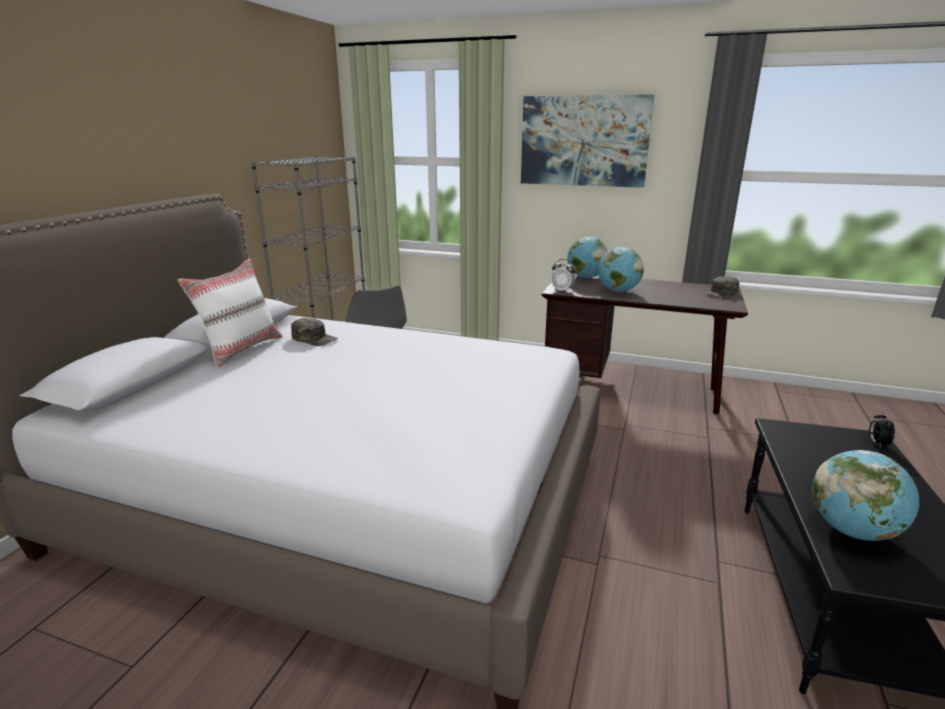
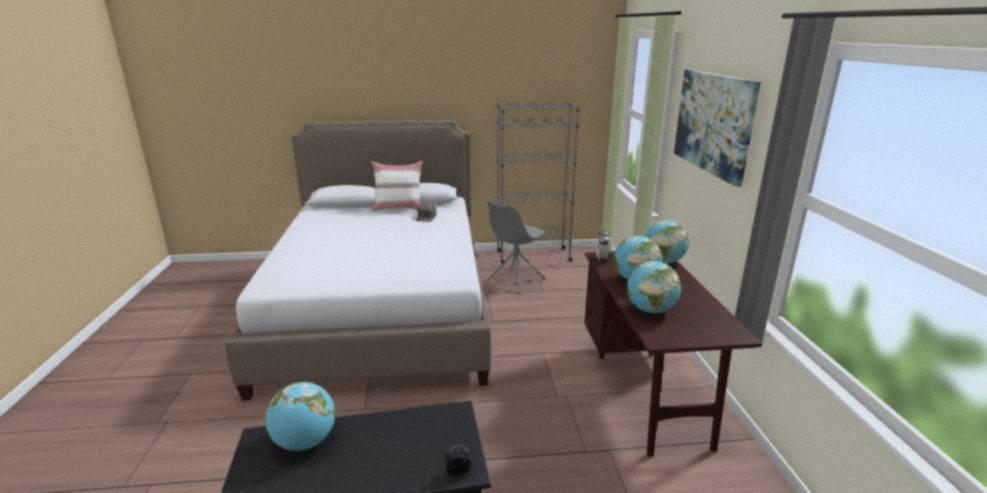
camera: 65 degrees right, 0 degrees up
(679, 298) = (650, 310): none -> globe
(721, 293) = (709, 332): green cap -> none

